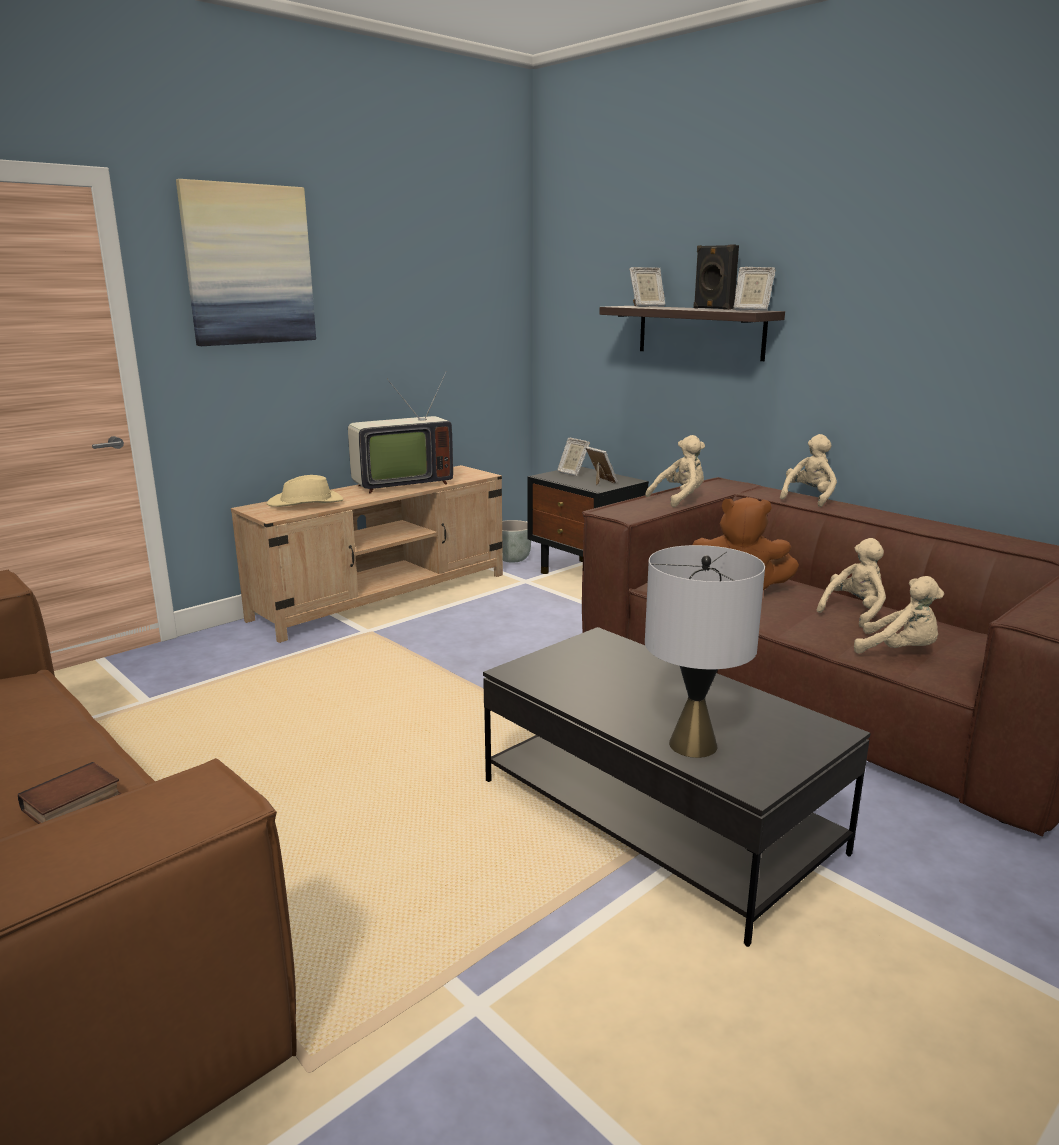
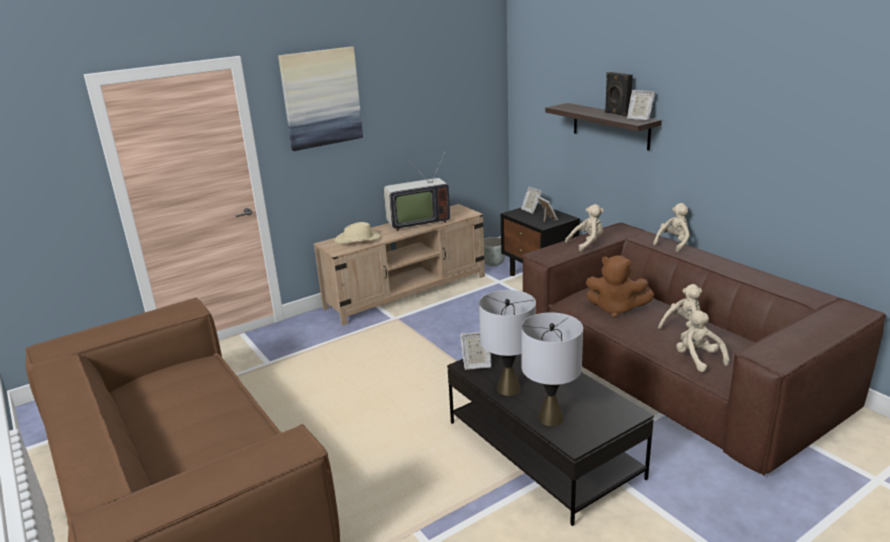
camera: 10 degrees right, 5 degrees up
(72, 804) = (237, 436): book -> none
(602, 703) = (508, 389): none -> grey table lamp
(646, 306) = (576, 107): picture frame -> picture frame (476, 365)
(899, 651) = (698, 359): beige plush toy -> beige plush toy turned 150 degrees counterclockwise

